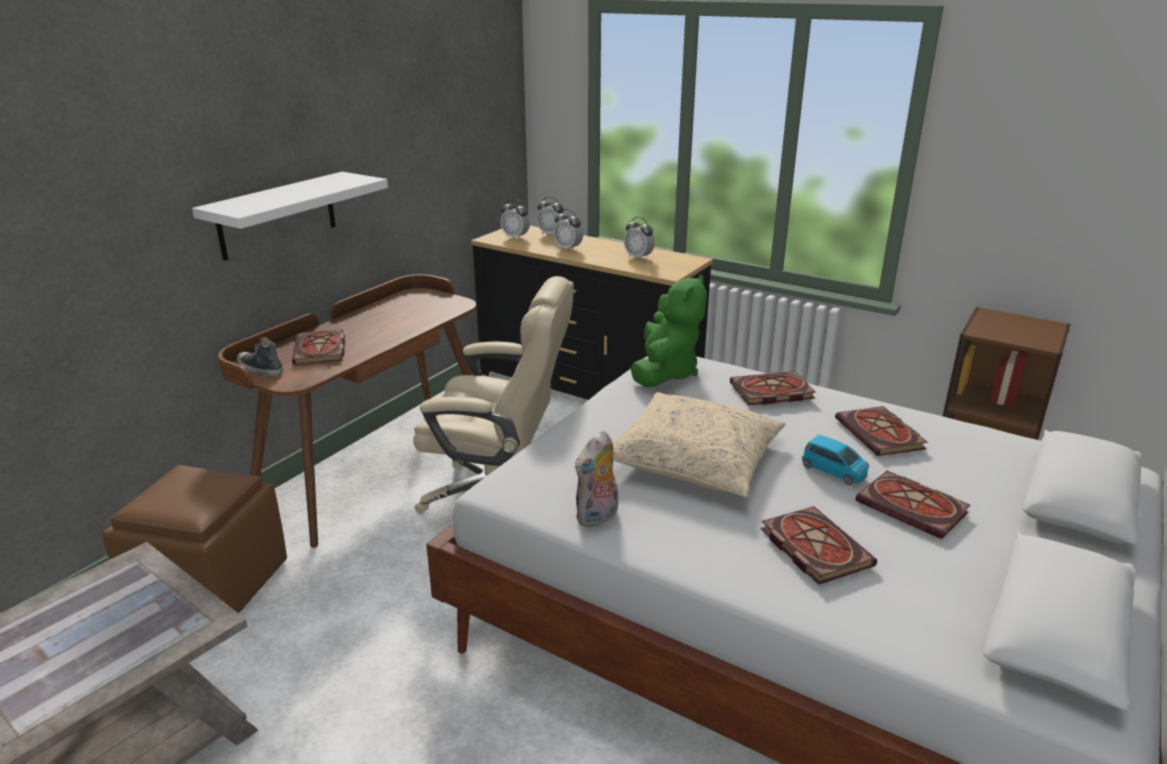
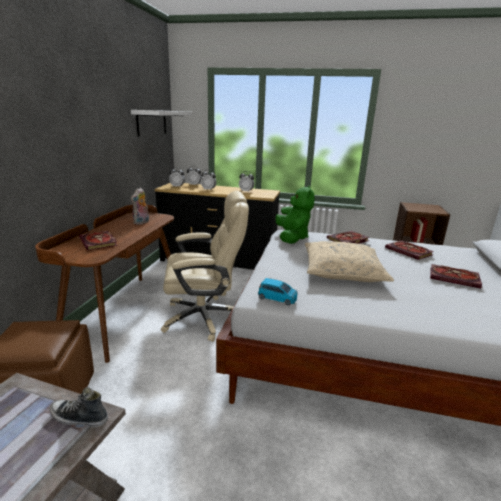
camera: 20 degrees left, 5 degrees down
(260, 369) = (65, 254): shoe -> shoe (79, 417)
(277, 215) = (63, 163): white shelf -> white shelf (151, 122)
(598, 517) = (323, 303): plush toy -> plush toy (141, 222)
(812, 547) = (435, 300): book -> none
(833, 471) = (408, 268): blue toy car -> blue toy car (277, 298)

